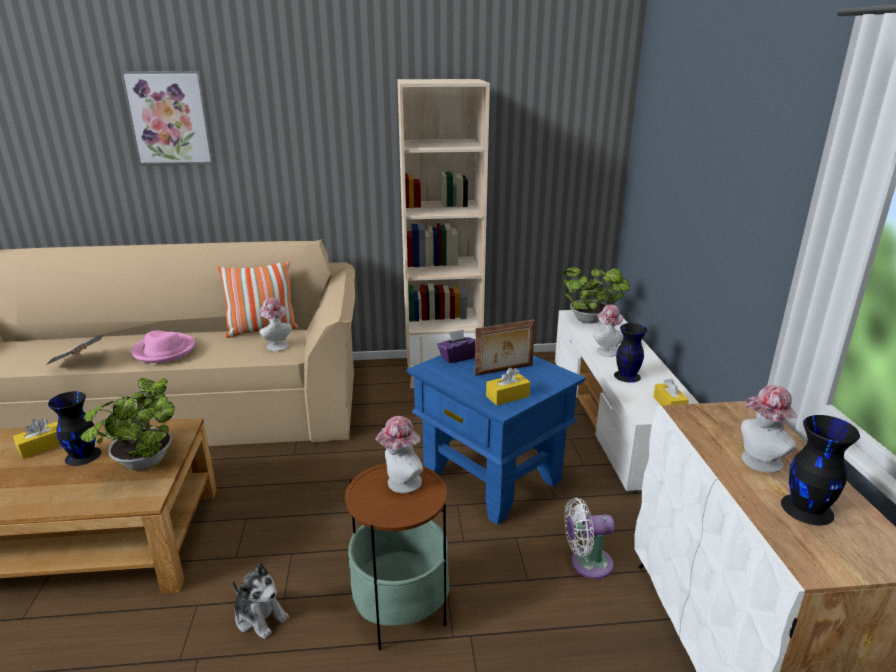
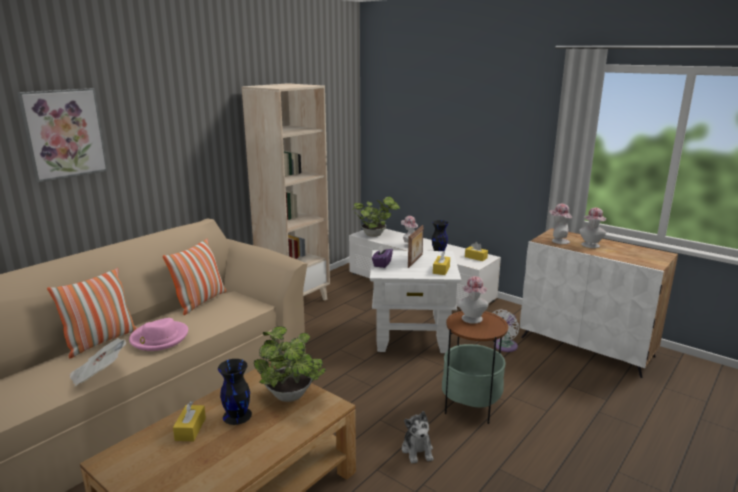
camera: 45 degrees left, 5 degrees down
(137, 335) = (101, 341): none -> pillow
(260, 616) = (417, 450): plush toy -> plush toy turned 90 degrees clockwise
(276, 345) = (235, 304): hat -> hat (558, 241)
(491, 478) = (412, 337): blue side table -> white side table
(808, 509) = (626, 252): black vase -> none

